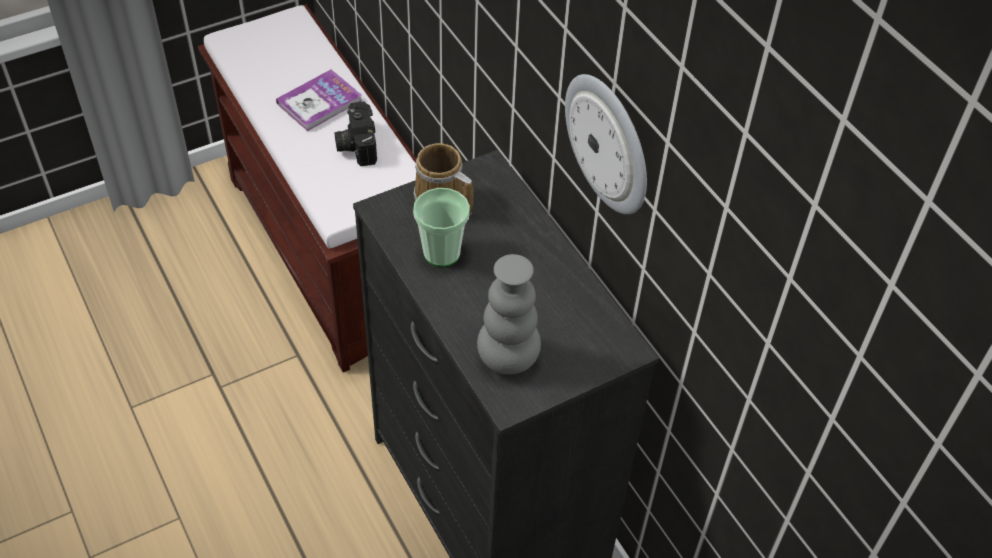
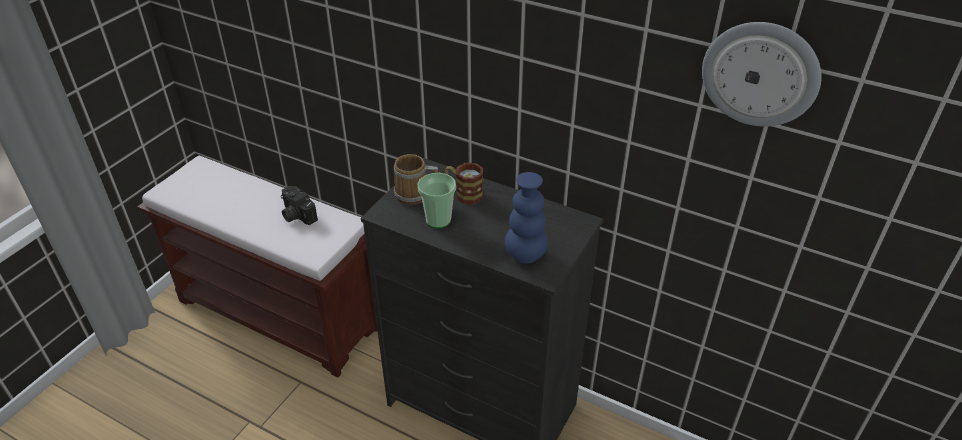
camera: 30 degrees left, 10 degrees down
(319, 102) = (254, 201): book -> none
(504, 230) = (464, 194): none -> mug
(507, 359) = (525, 255): grey vase -> blue vase
(609, 143) = (527, 98): wall clock -> wall clock (760, 74)

